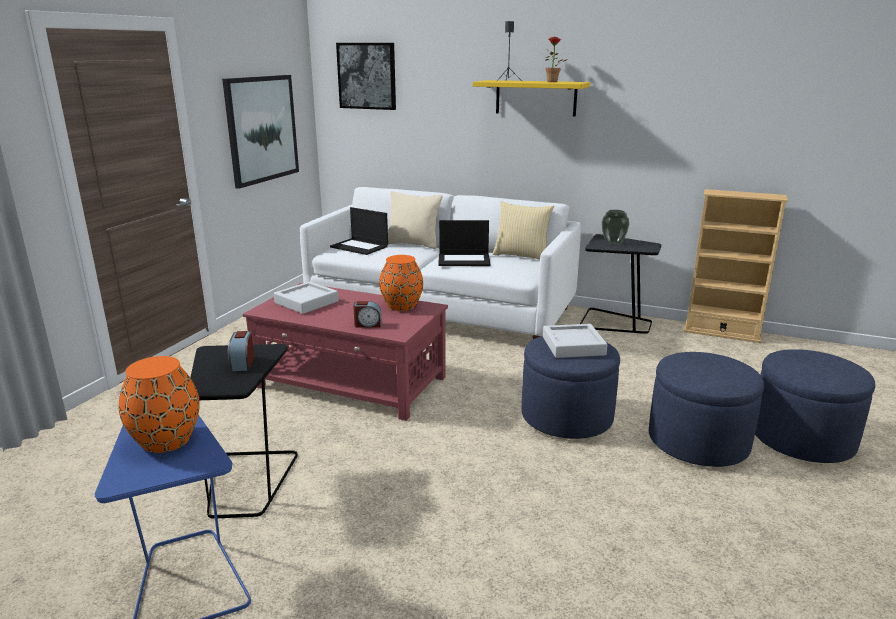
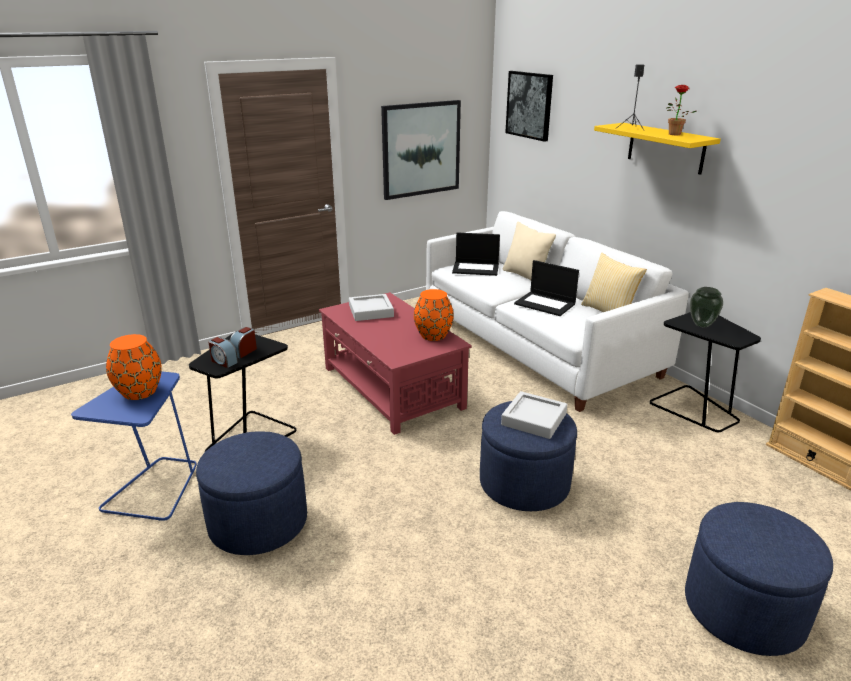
camera: 35 degrees right, 5 degrees up
(360, 247) = (476, 268): laptop -> laptop turned 60 degrees counterclockwise
(368, 324) = (386, 344): alarm clock -> alarm clock (224, 361)
(698, 441) = (619, 560): blue ottoman -> blue ottoman (258, 522)

